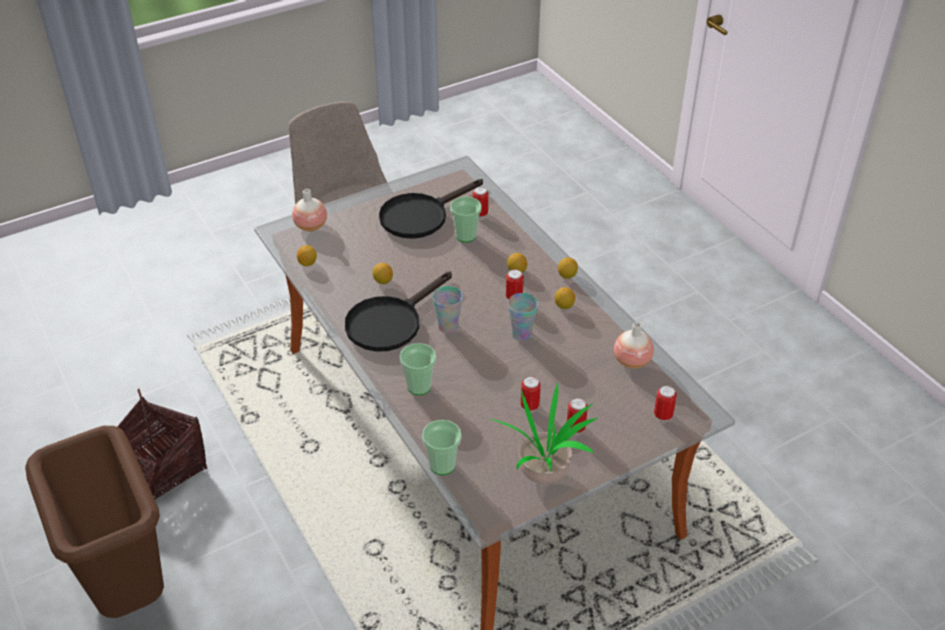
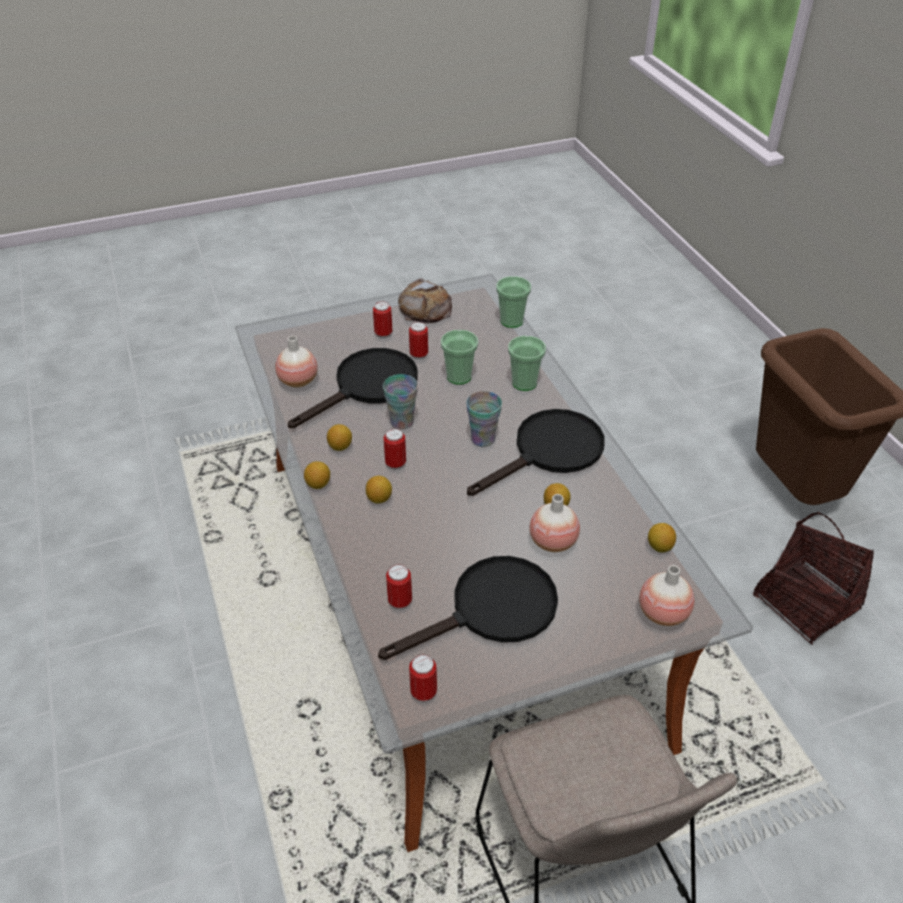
camera: 170 degrees left, 0 degrees up
(384, 258) = (553, 542): none -> vase
(466, 236) = (431, 563): cup -> cup (459, 377)
(543, 471) = (425, 308): potted plant -> bread
(565, 363) = (368, 387): none -> black frying pan
(663, 415) = (298, 334): can -> can (423, 692)

